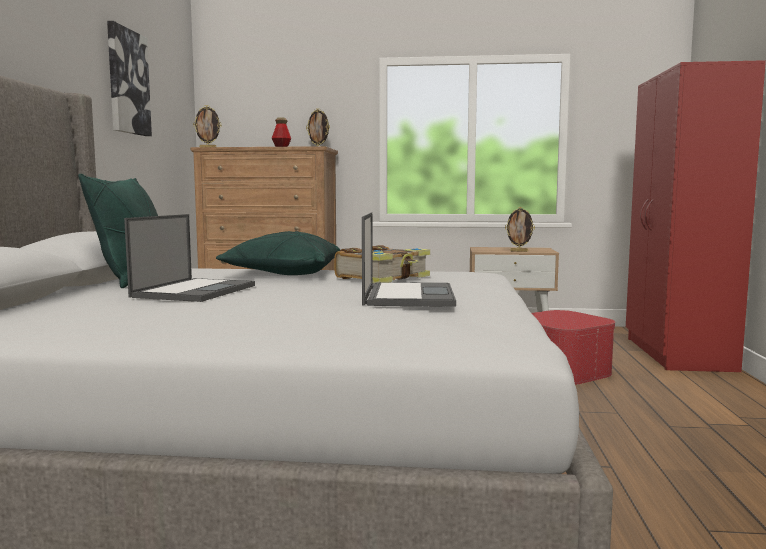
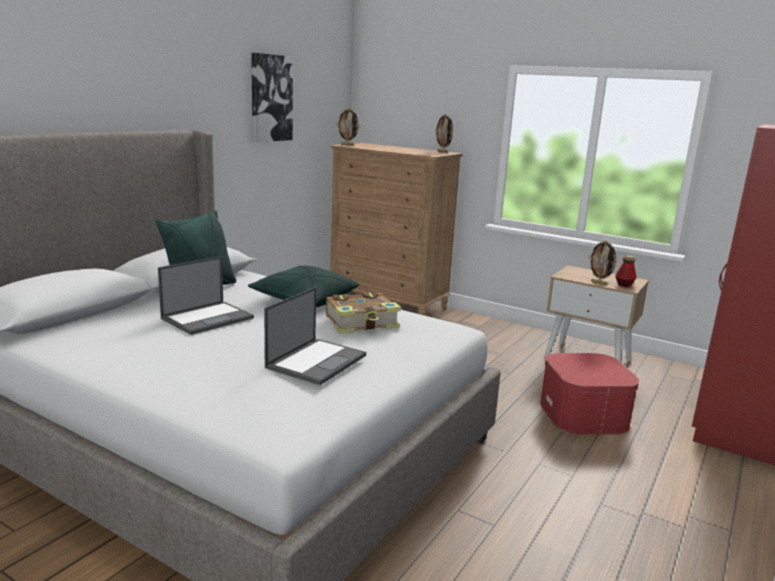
camera: 25 degrees right, 10 degrees up
(281, 147) = (402, 151): bottle -> bottle (624, 285)

